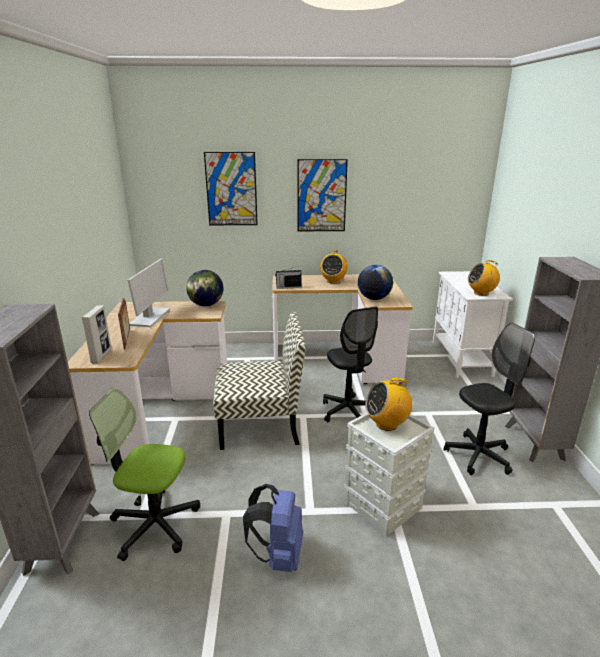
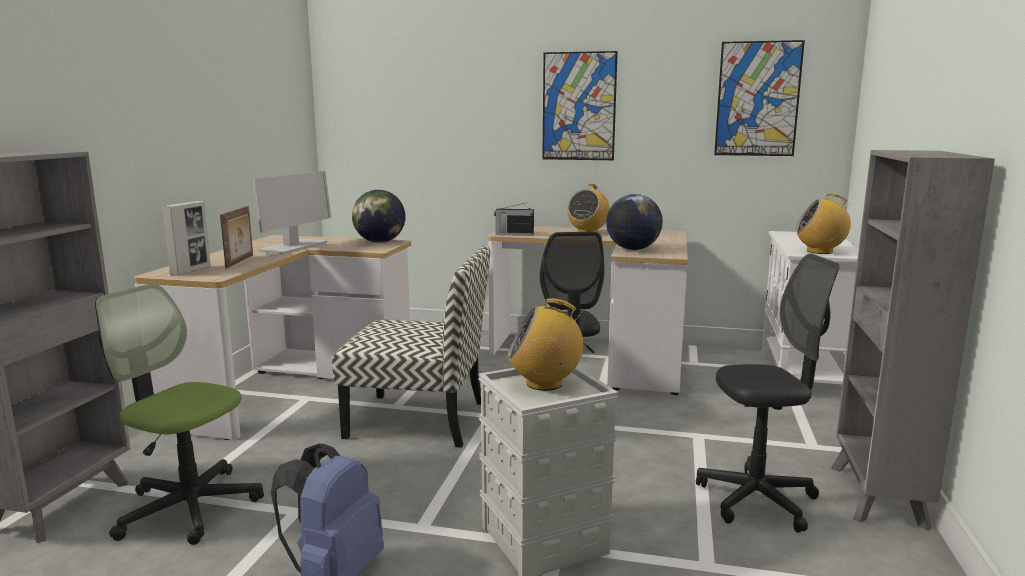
camera: 15 degrees right, 10 degrees down
(231, 189) = (451, 96): picture -> picture (757, 99)

